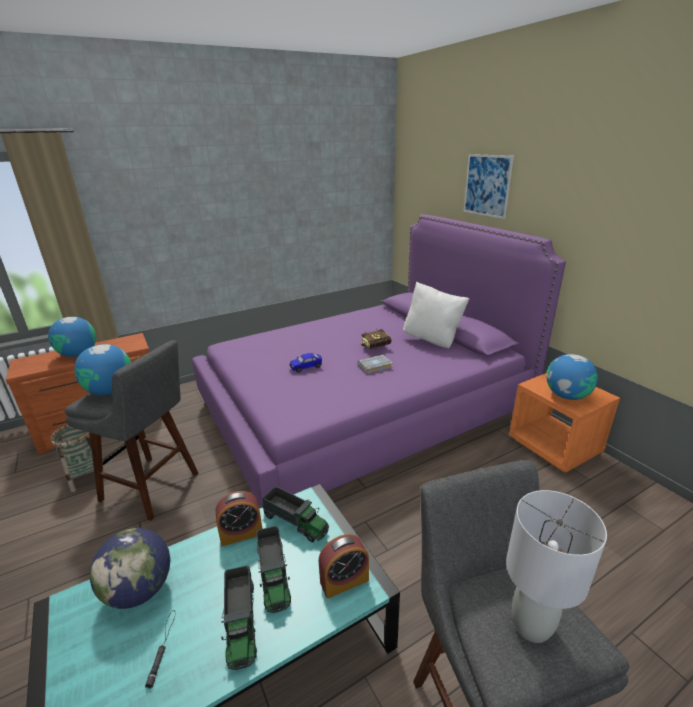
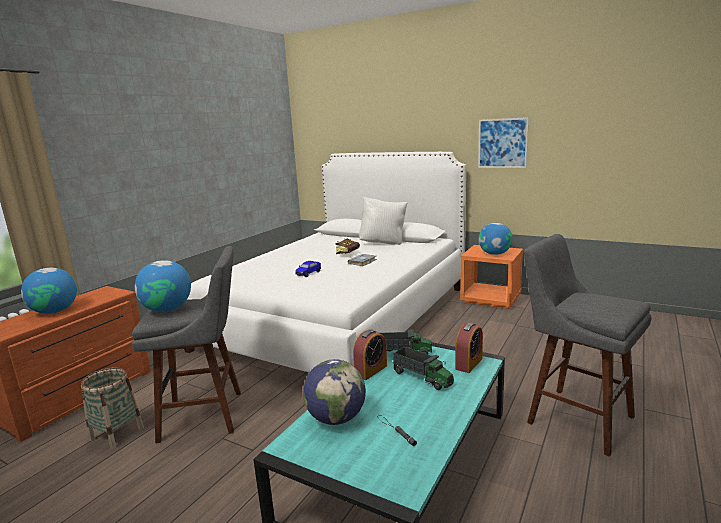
camera: 30 degrees left, 10 degrees down
(241, 623) = (432, 401): toy truck -> none
(362, 409) = (340, 316): purple bed -> white bed
(487, 185) = (389, 123): picture -> picture (502, 143)
(532, 625) = (605, 304): grey table lamp -> none

